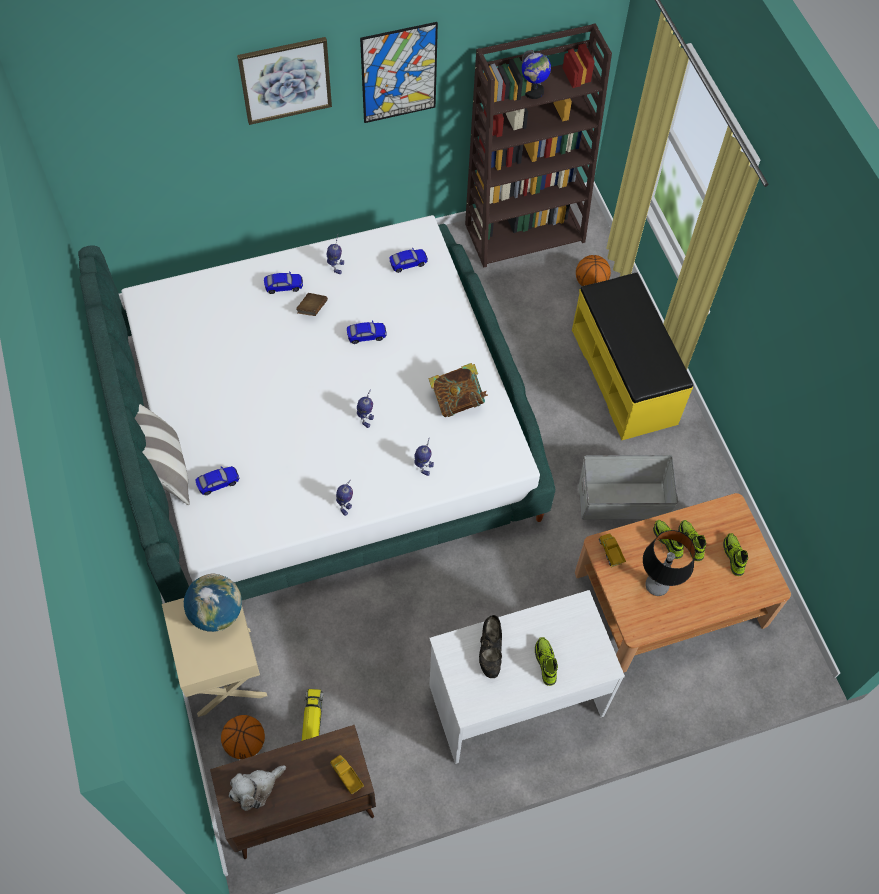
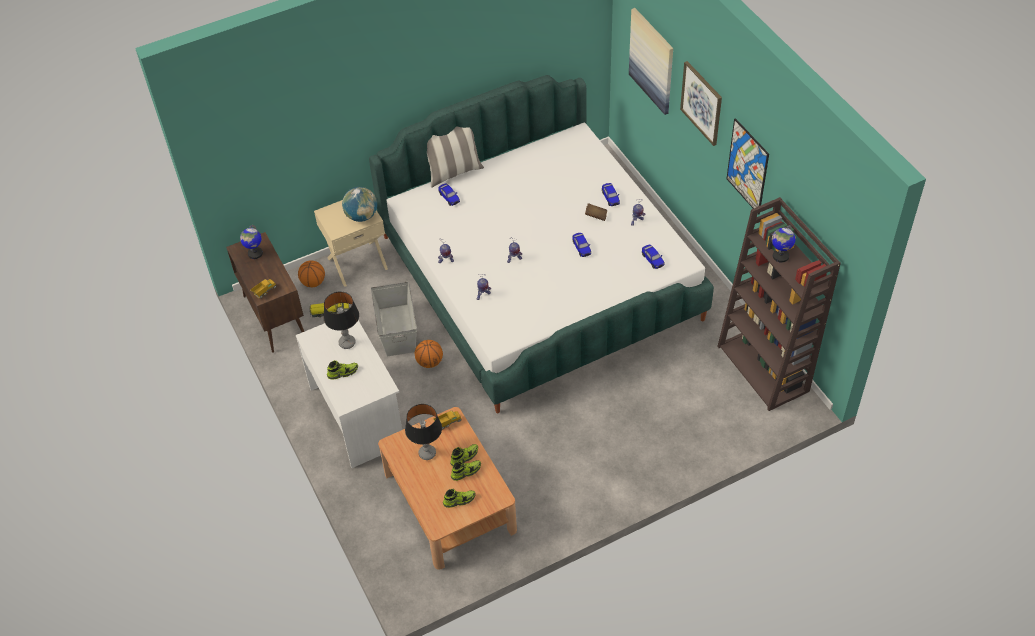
camera: 85 degrees right, 10 degrees down
(158, 122) = (652, 61): none -> picture
(256, 788) = (255, 253): plush toy -> globe
(457, 400) = (541, 306): book -> none
(490, 651) = (347, 343): black shoe -> table lamp
(590, 283) = (726, 419): basketball -> basketball (429, 362)
(623, 501) = (524, 463): grey storage box -> grey storage box (396, 330)
(624, 376) = (640, 452): yellow bench -> none

